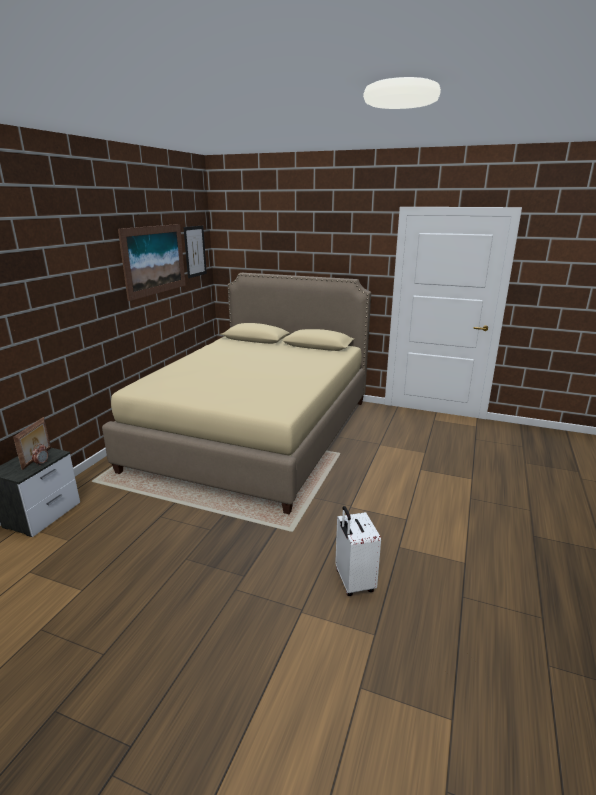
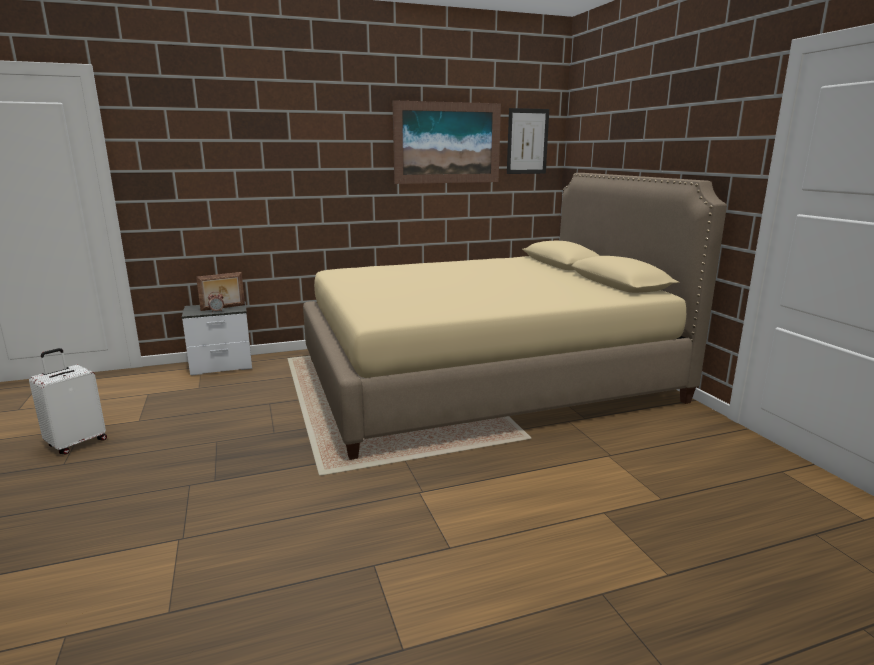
camera: 50 degrees right, 5 degrees down
(353, 582) = (261, 555): white suitcase -> white suitcase (76, 443)

